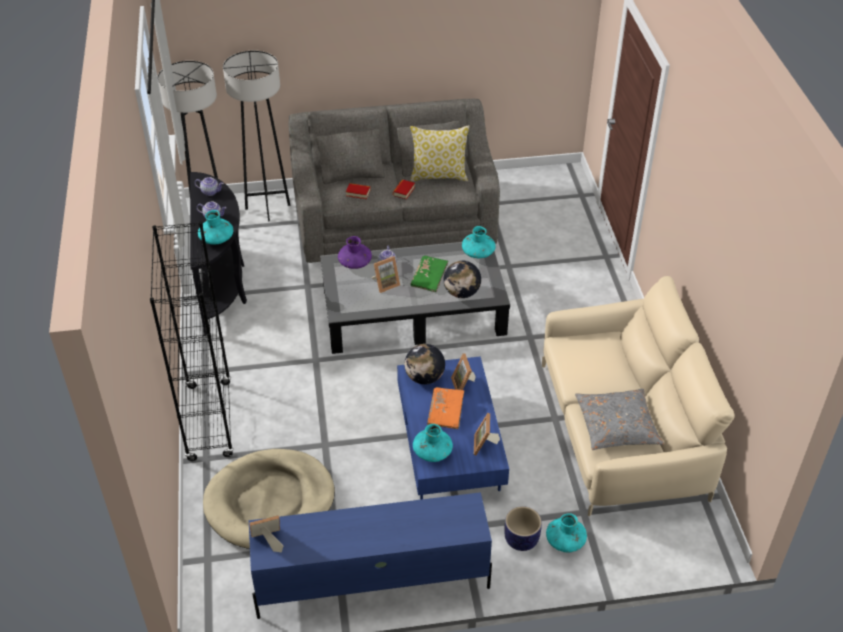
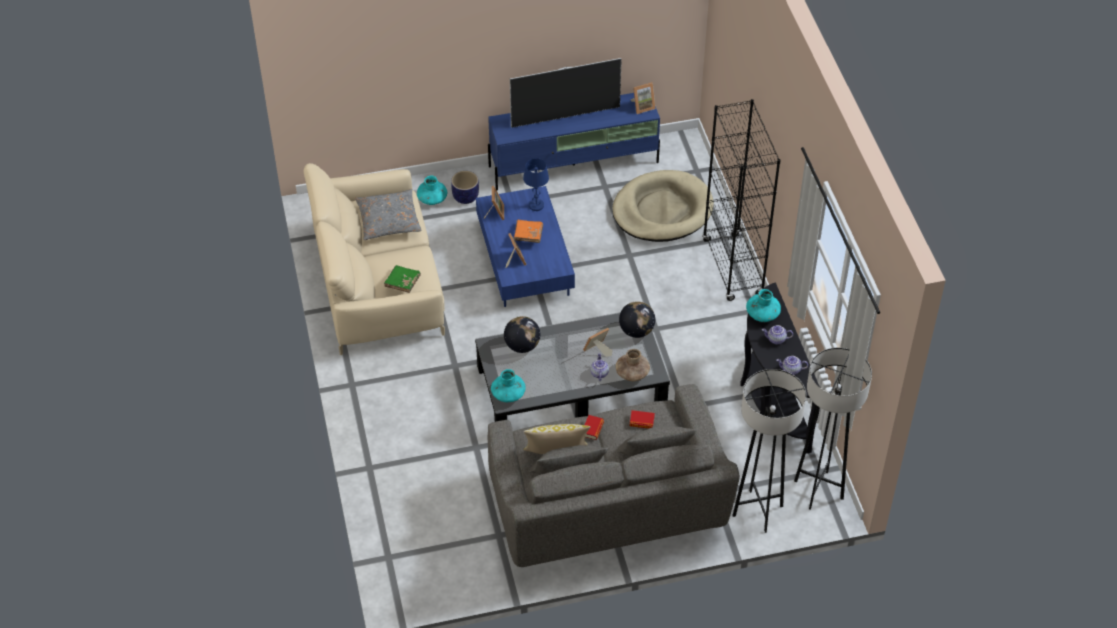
camera: 175 degrees right, 5 degrees up
(355, 263) = (632, 373): purple vase -> brown vase
(381, 531) = (565, 116): none -> television
(424, 377) = (549, 264): globe -> globe (636, 331)
(429, 278) = (555, 360): green book -> green book (402, 283)
(432, 452) = (536, 205): turquoise vase -> blue table lamp

